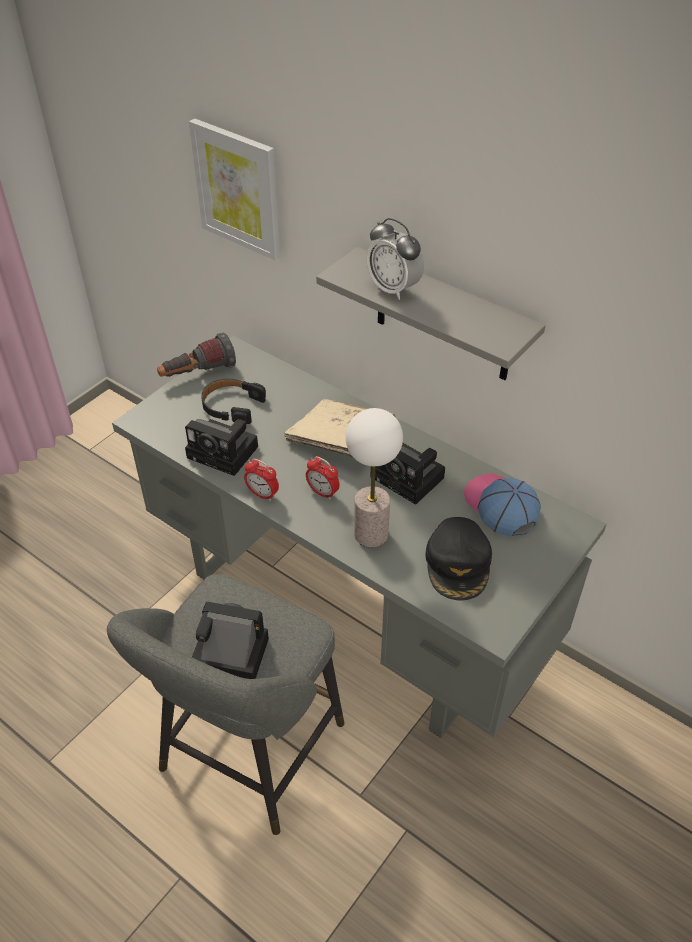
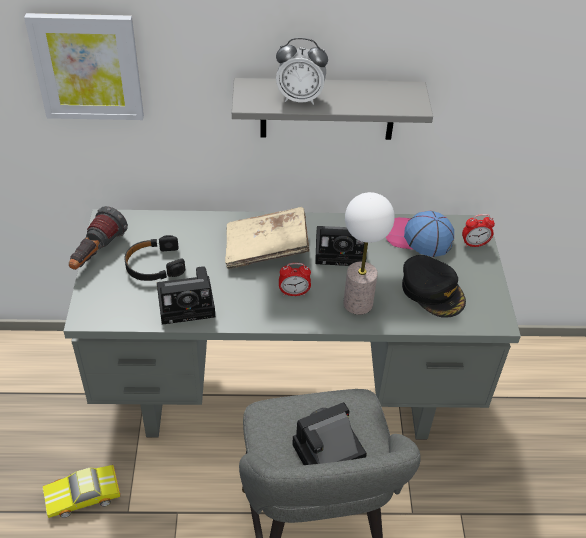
camera: 40 degrees left, 0 degrees up
(110, 592) = (84, 496): none -> toy car
(262, 494) = (252, 319): alarm clock -> alarm clock (474, 244)

